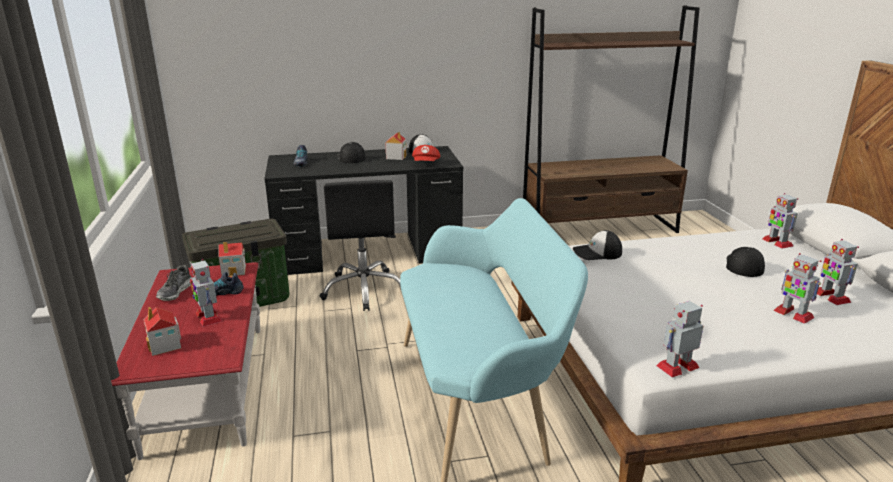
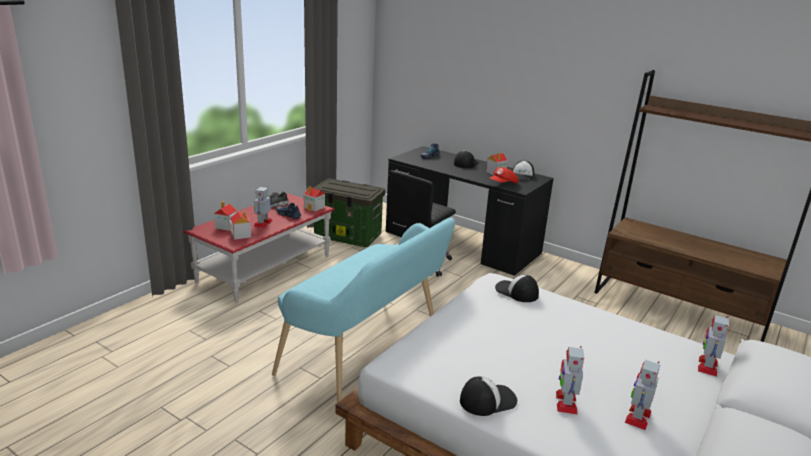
camera: 45 degrees right, 0 degrees up
(209, 344) = (241, 235): none -> toy house
(677, 366) = (403, 370): toy robot -> none
(743, 265) = (618, 359): cap -> cap (487, 400)

